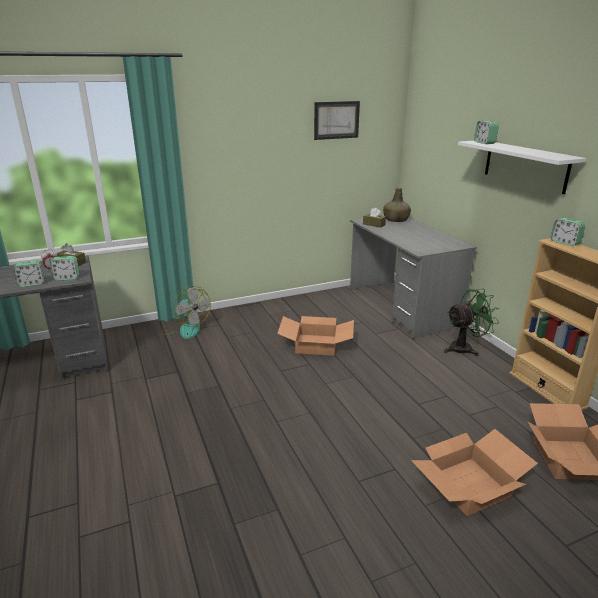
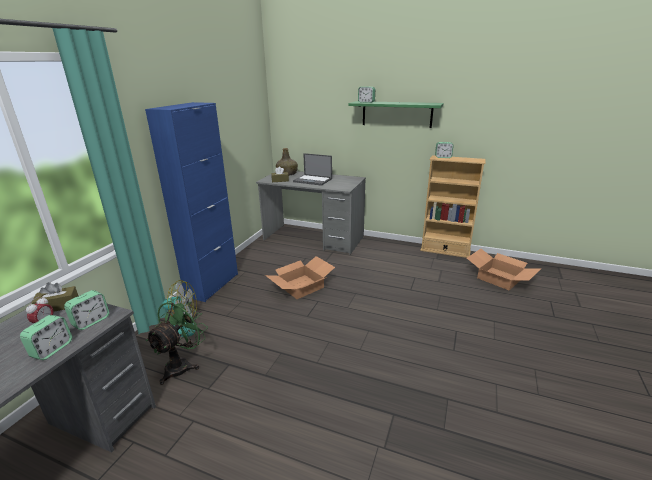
camera: 45 degrees left, 0 degrees up
(253, 309) = (212, 285): none -> blue cabinet
(336, 120) = (232, 97): picture -> none
(407, 233) = (313, 180): none -> laptop
(465, 348) = (382, 247): green fan -> green fan (182, 365)
(469, 484) = (491, 315): cardboard box -> none
(525, 165) = (396, 114): white shelf -> green shelf

